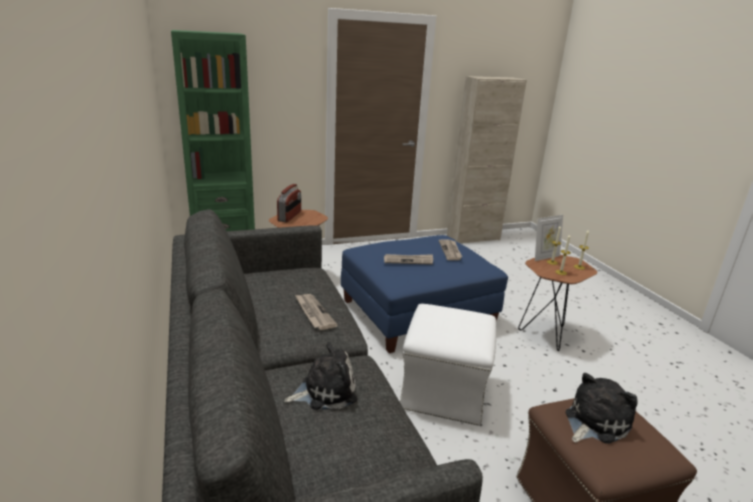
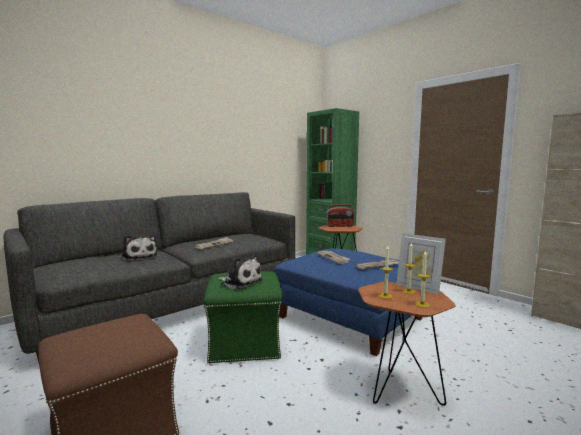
camera: 70 degrees right, 15 degrees down
(444, 391) = (245, 343): white ottoman -> green ottoman
(594, 422) = (117, 330): plush toy -> plush toy (240, 282)

